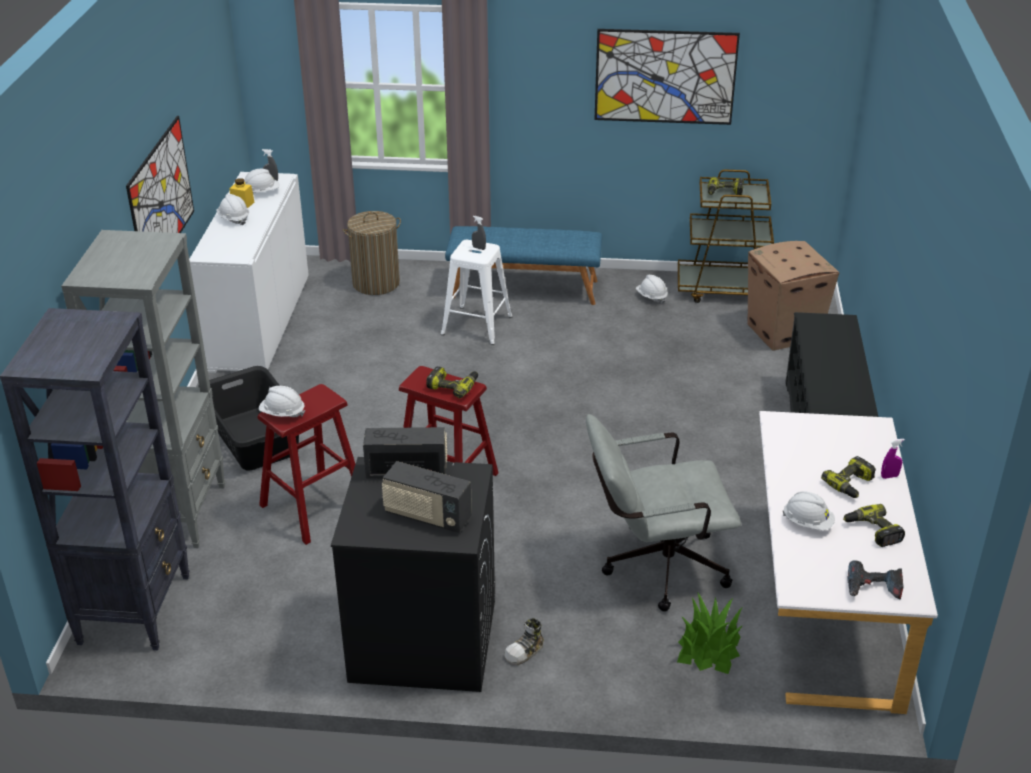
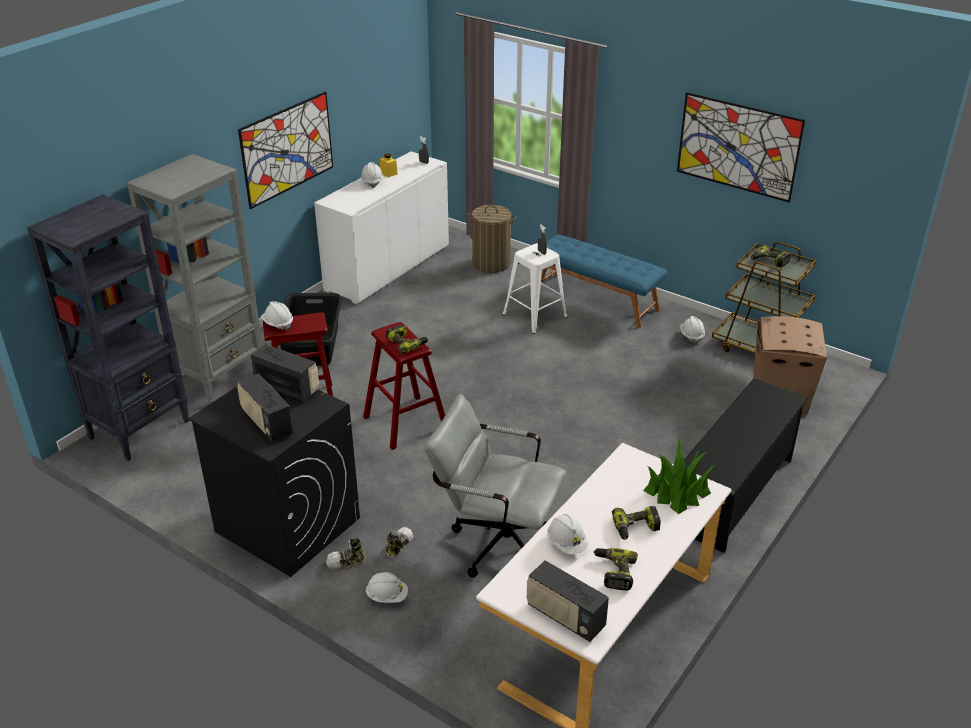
camera: 30 degrees right, 0 degrees up
(262, 192) = (409, 169): white hard hat -> white hard hat (387, 596)
(562, 612) = (398, 545): none -> shoe
(708, 648) = (478, 619): potted plant -> potted plant (677, 491)
(873, 588) = (565, 617): power drill -> radio
(889, 476) = (676, 535): purple spray bottle -> none

